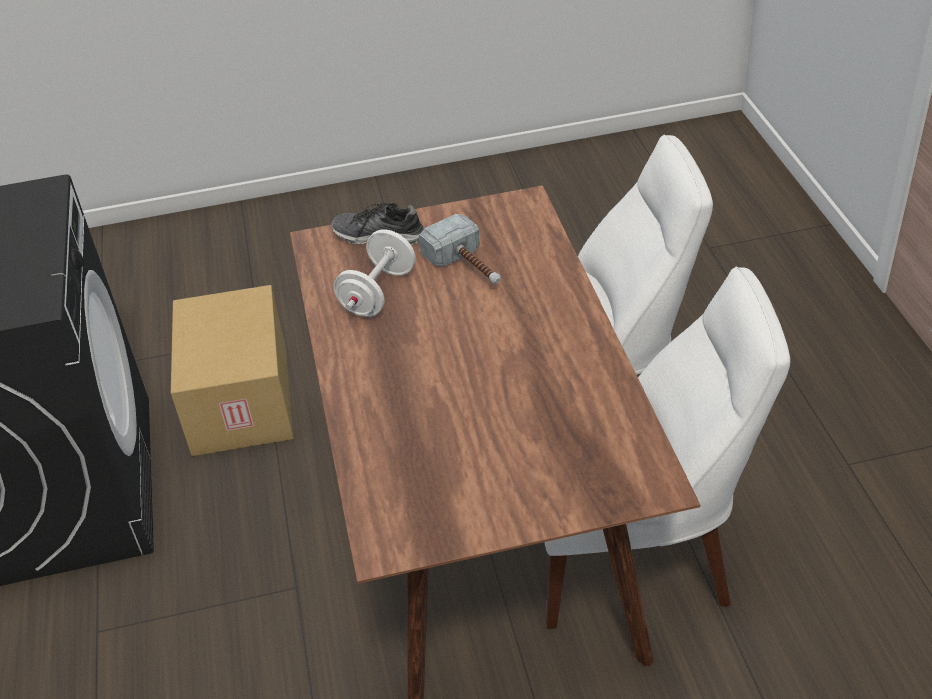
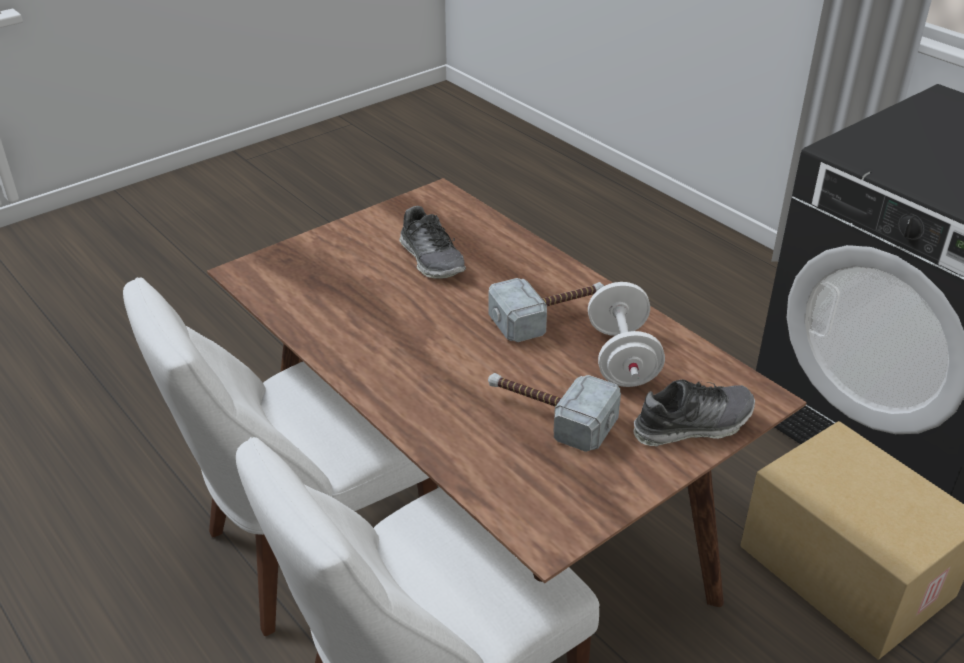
camera: 150 degrees right, 5 degrees down
(399, 345) = (549, 315): none -> hammer
(457, 443) = (432, 259): none -> shoe

